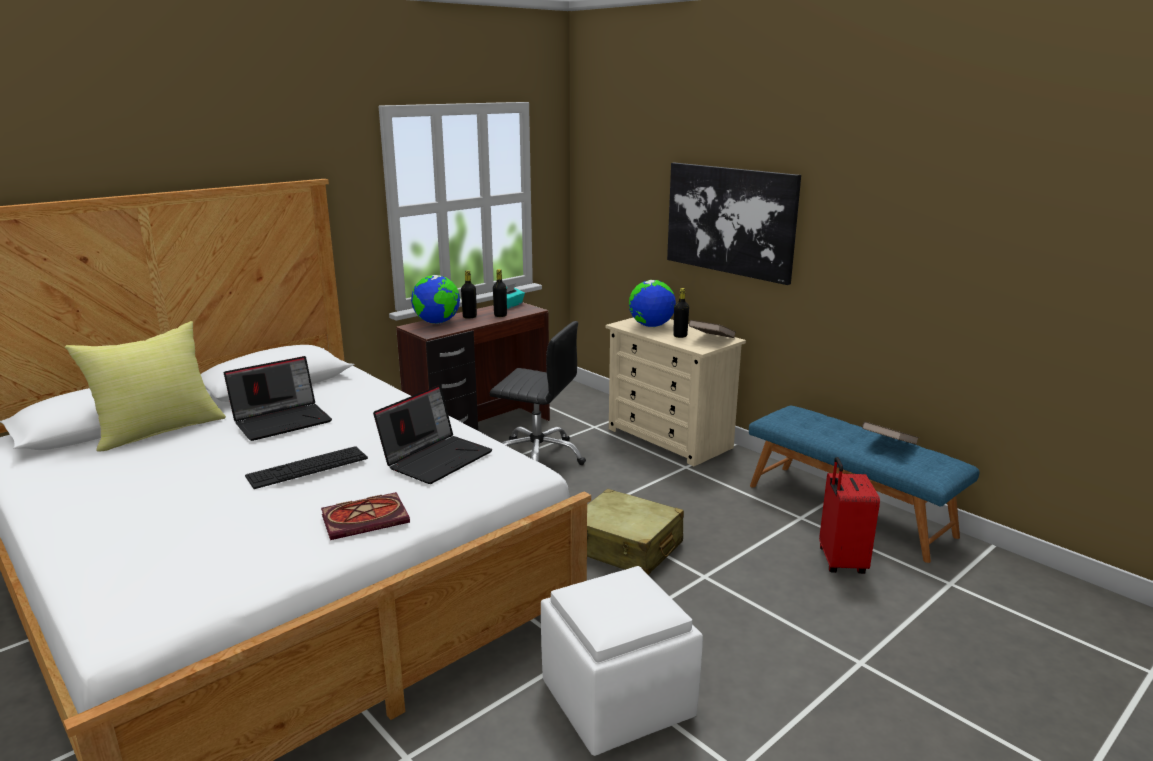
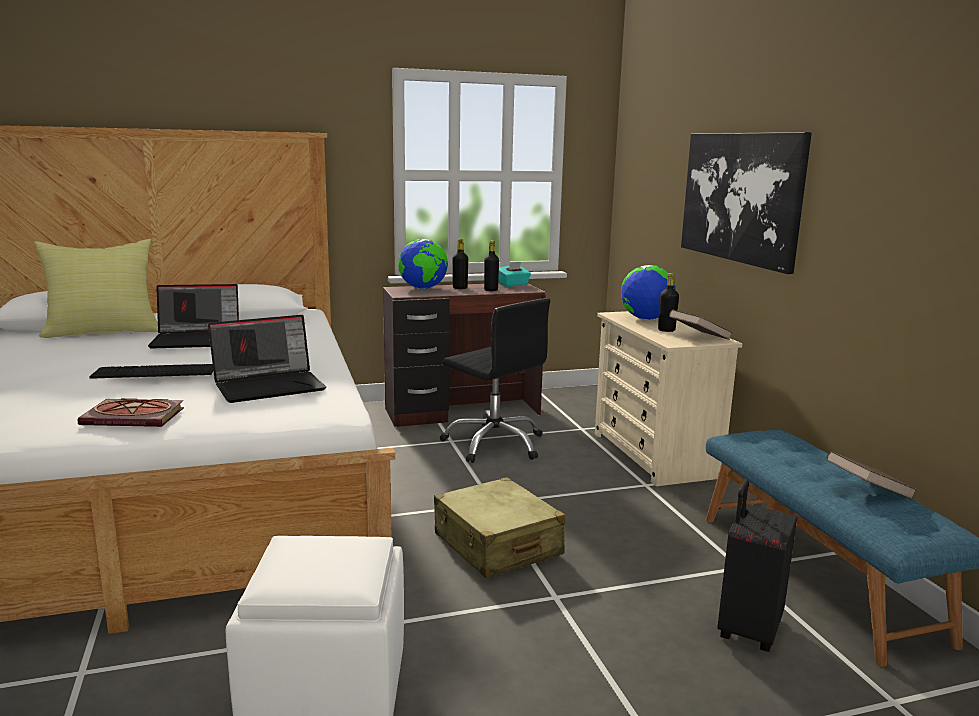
camera: 25 degrees right, 5 degrees down
(840, 562) = (747, 629): red suitcase -> black suitcase

